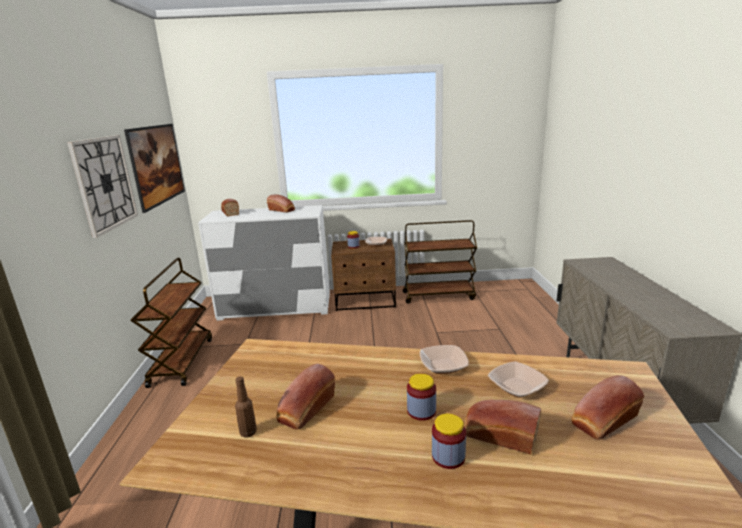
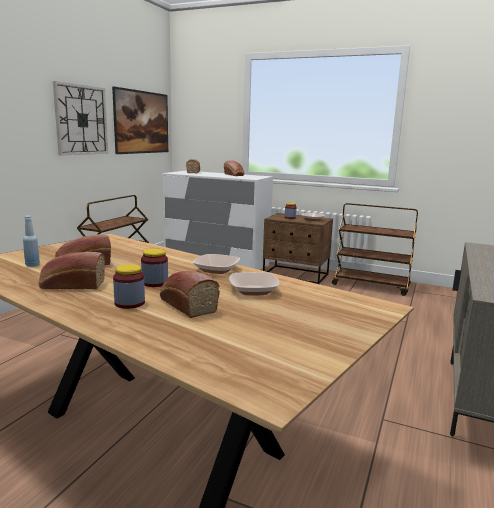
camera: 25 degrees right, 5 degrees down
(248, 432) = (32, 265): brown bottle -> blue bottle
(603, 421) = (290, 321): bread -> bread (71, 285)

